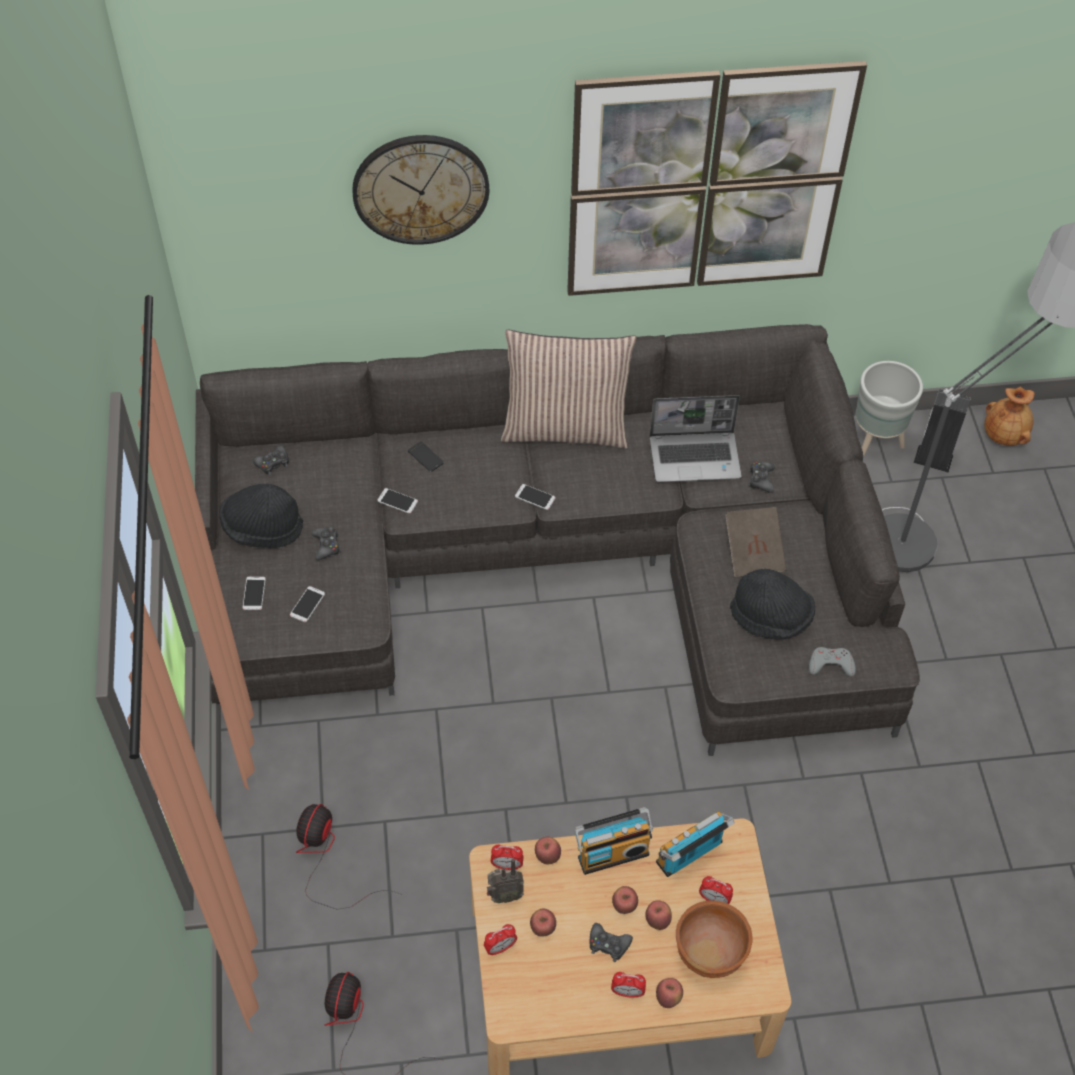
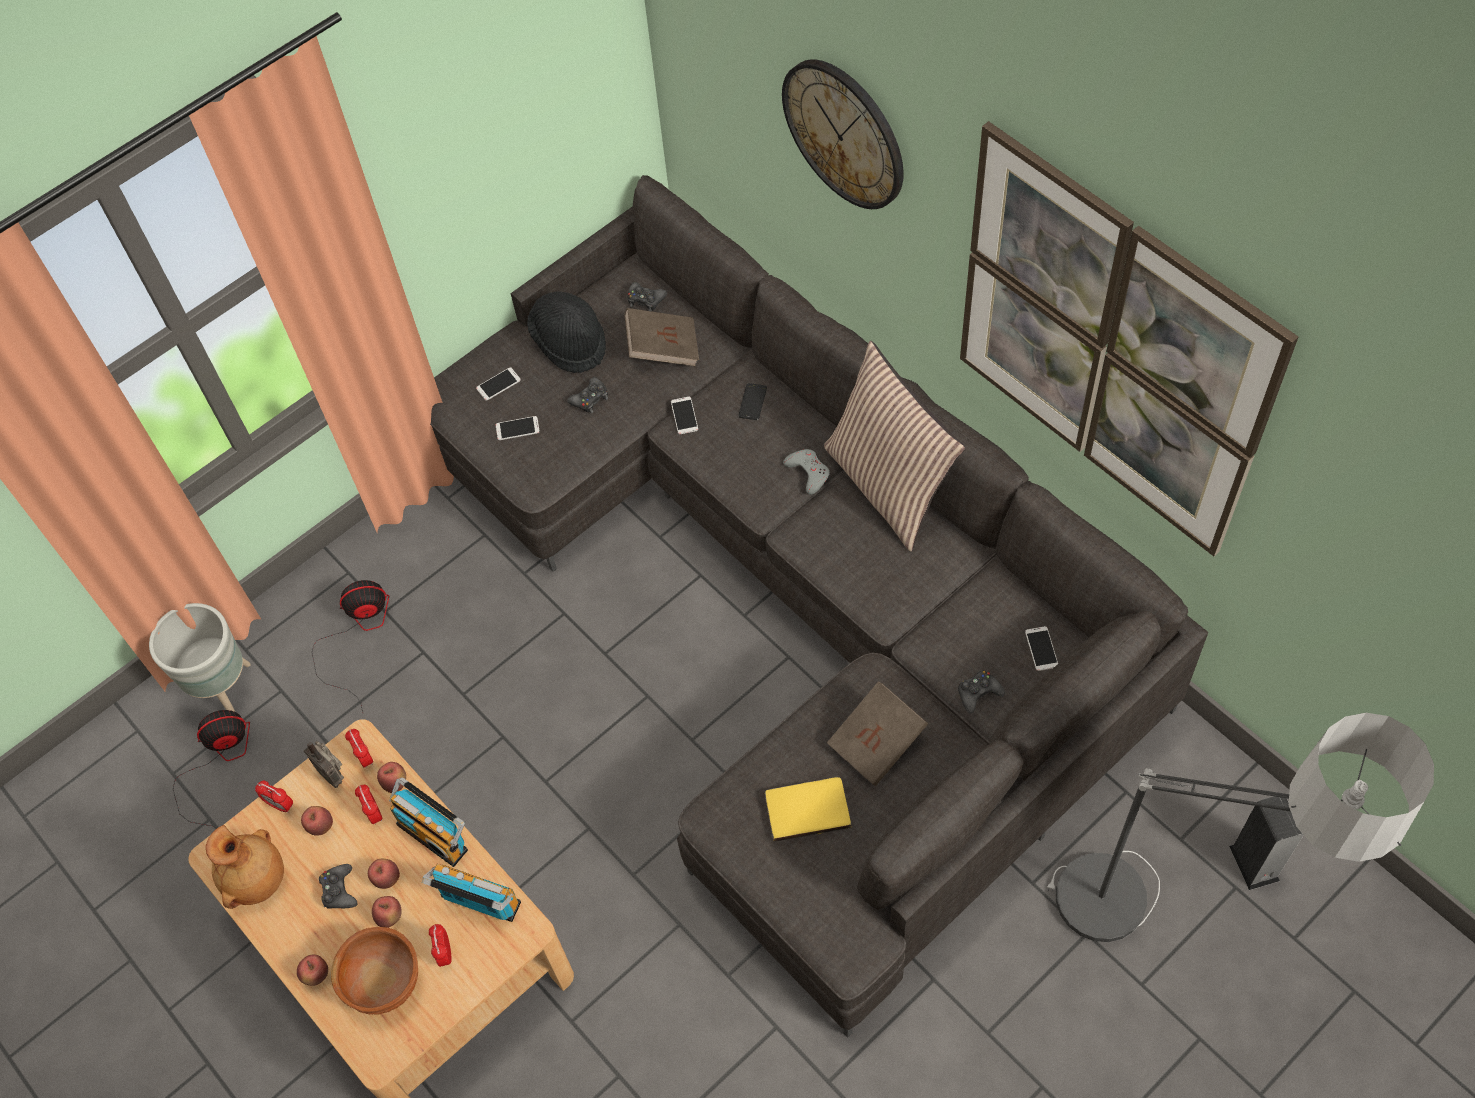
camera: 60 degrees right, 5 degrees up
(326, 478) = (663, 348): none -> brown book
(535, 497) = (783, 516): phone -> phone (1041, 649)
(627, 992) = (301, 936): alarm clock -> alarm clock (374, 813)
(695, 457) = (953, 617): laptop -> none
(771, 618) = (807, 808): black hat -> yellow book
(830, 664) = (793, 898): grey game controller -> grey game controller (808, 472)
(875, 442) = (1221, 791): grey planter -> grey planter (226, 690)
(1004, 435) = (1362, 919): brown vase -> brown vase (258, 880)

